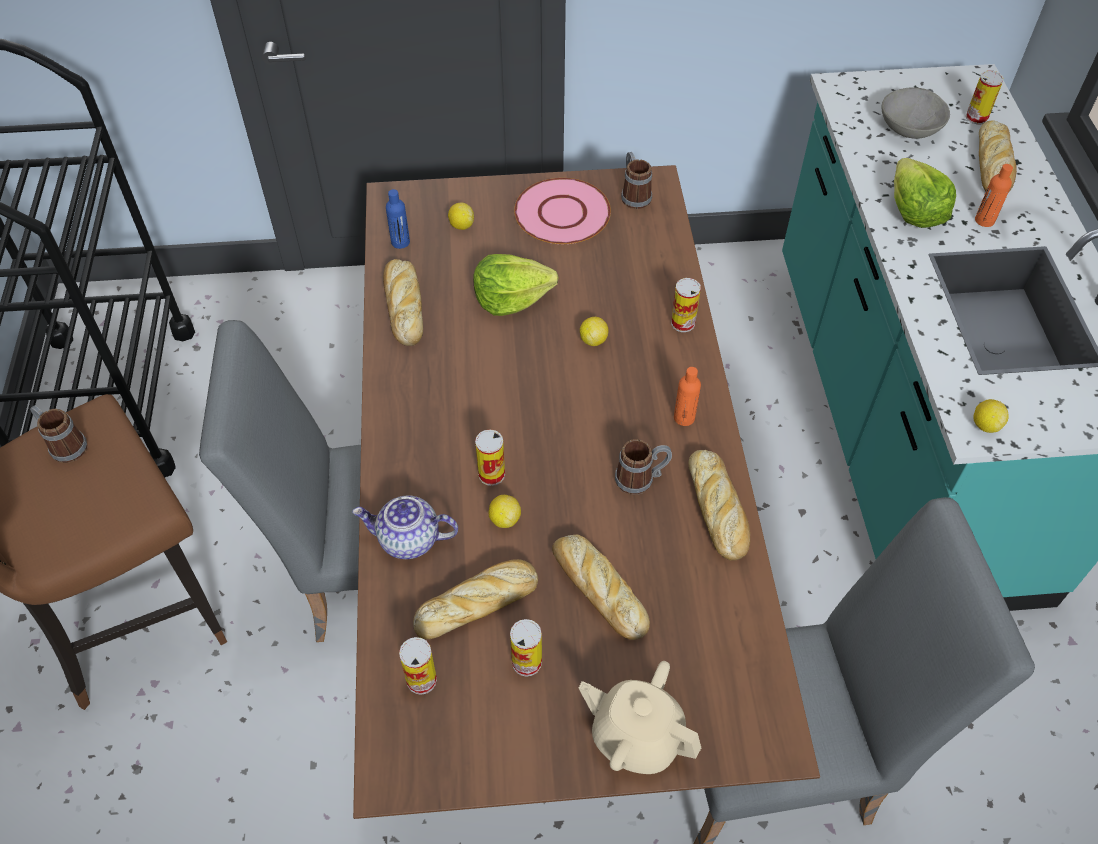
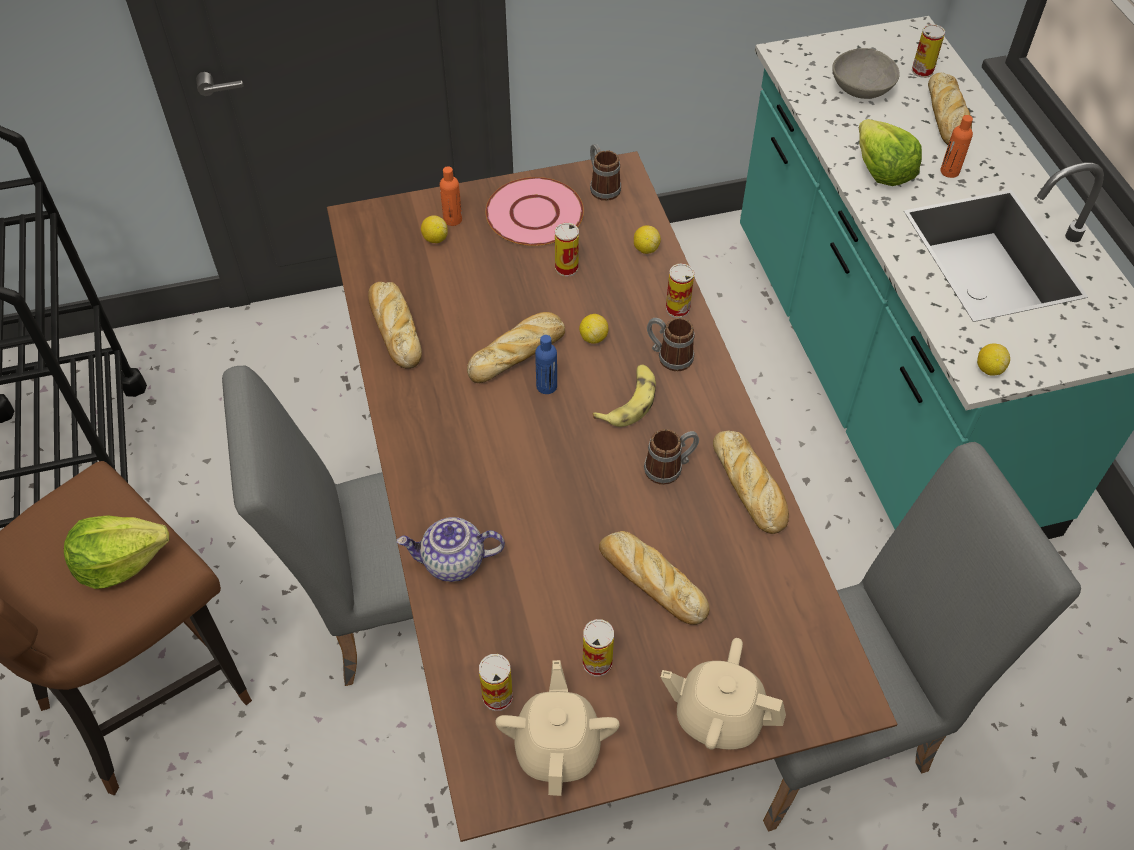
camera: 10 degrees left, 0 degrees up
(64, 445) = (69, 520): mug -> mug (669, 356)
(400, 242) = (376, 264): blue bottle -> blue bottle (546, 386)
(469, 739) = (558, 746): none -> beige teapot
(479, 603) = (537, 613): bread -> bread (518, 352)
(491, 474) = (521, 485): can -> can (566, 268)
(504, 519) = (544, 527): lemon -> lemon (646, 249)
(511, 298) = (502, 306): lettuce -> lettuce (120, 561)
(615, 407) = (629, 401): none -> banana
(684, 418) = (698, 402): orange bottle -> orange bottle (452, 219)

